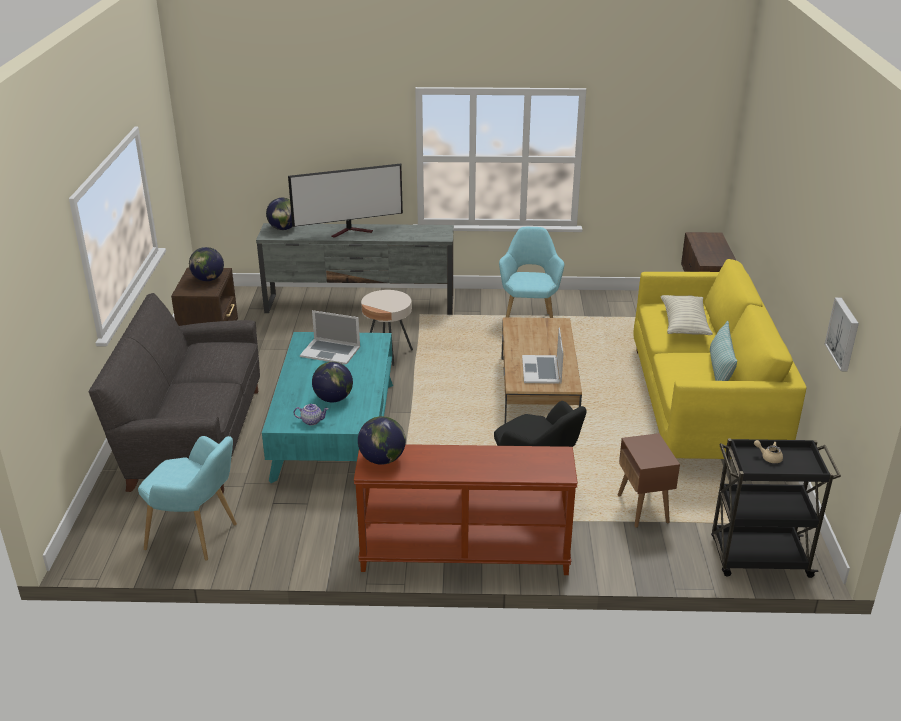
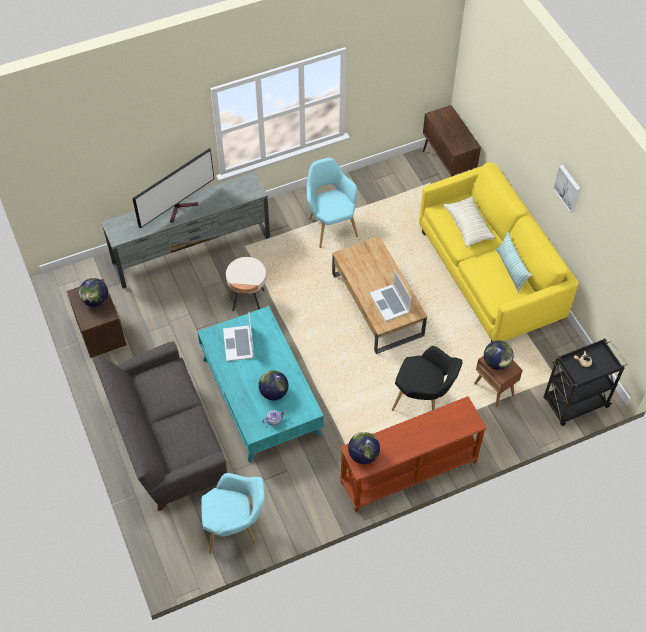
camera: 25 degrees left, 25 degrees up
(283, 228) = (123, 224): globe -> globe (496, 362)
(330, 351) = (239, 343): laptop -> laptop turned 90 degrees clockwise
(844, 334) = (611, 268): picture -> picture (568, 188)

